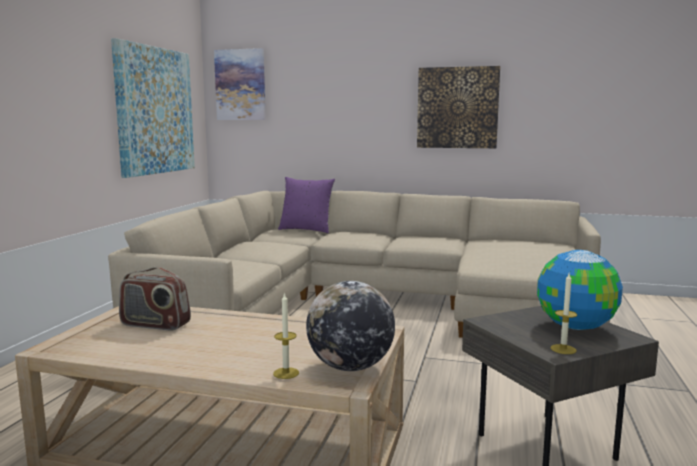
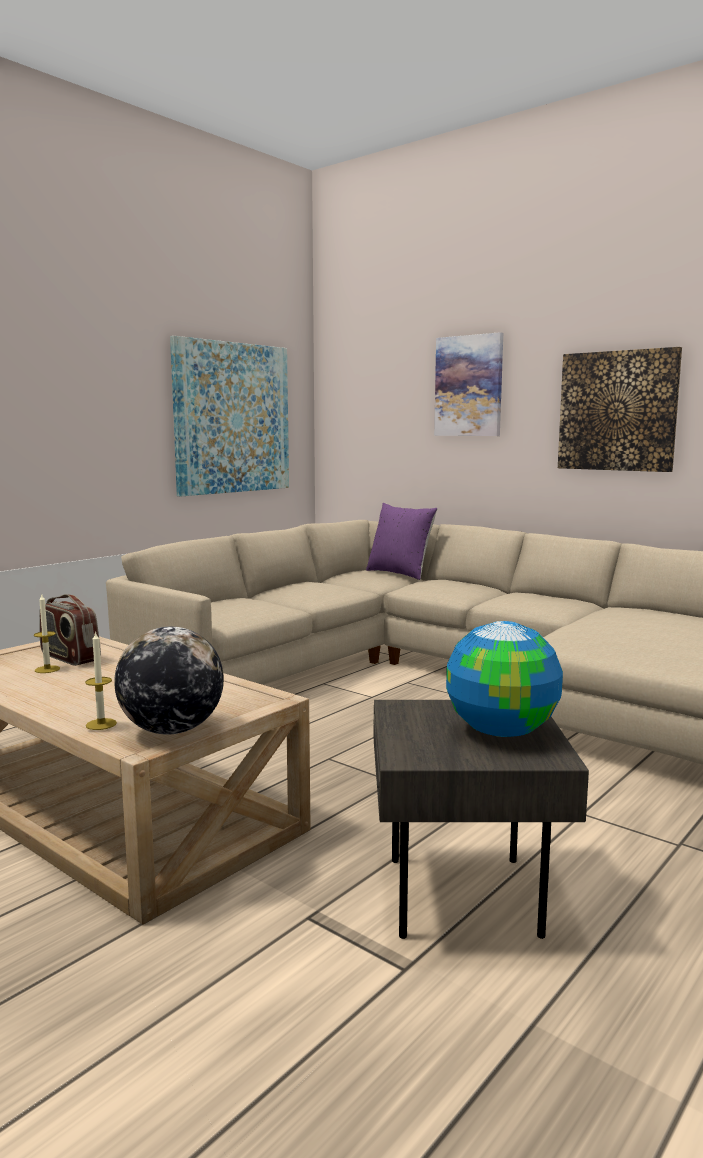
camera: 25 degrees right, 0 degrees up
(240, 85) = (351, 384): picture -> picture (469, 386)
(563, 349) = (427, 755): candle -> candle (47, 669)

